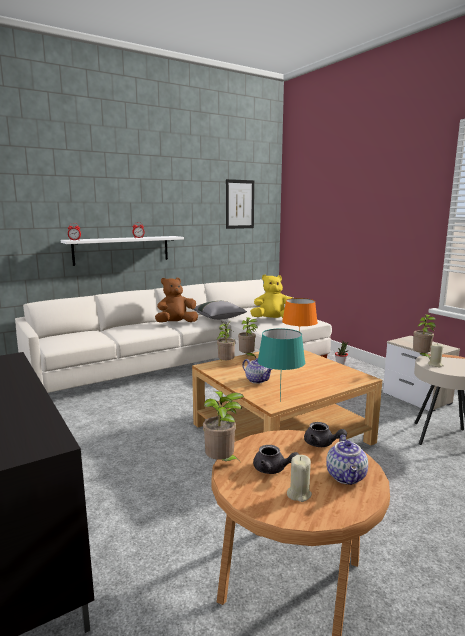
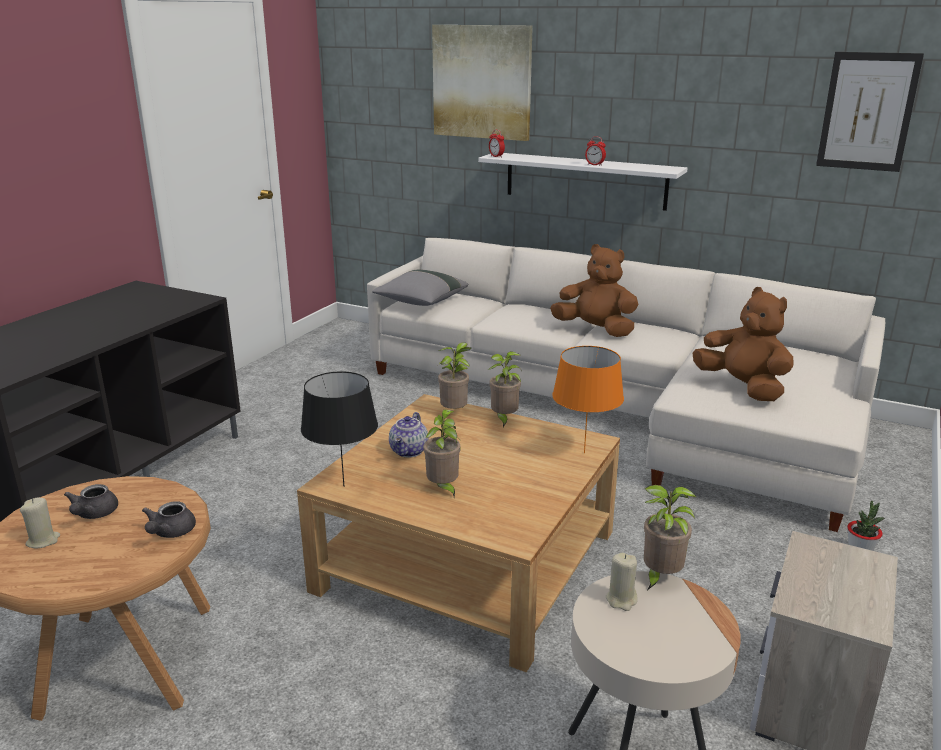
camera: 60 degrees right, 10 degrees up
(45, 195) = (482, 82): none -> picture
(219, 318) = (681, 348): grey pillow -> grey pillow (420, 302)
(222, 463) = (99, 482): potted plant -> potted plant (443, 489)
(272, 320) = (742, 387): yellow plush toy -> brown plush toy
(279, 401) = (344, 486): turquoise table lamp -> black table lamp
(347, 477) = (88, 565): teapot -> none

